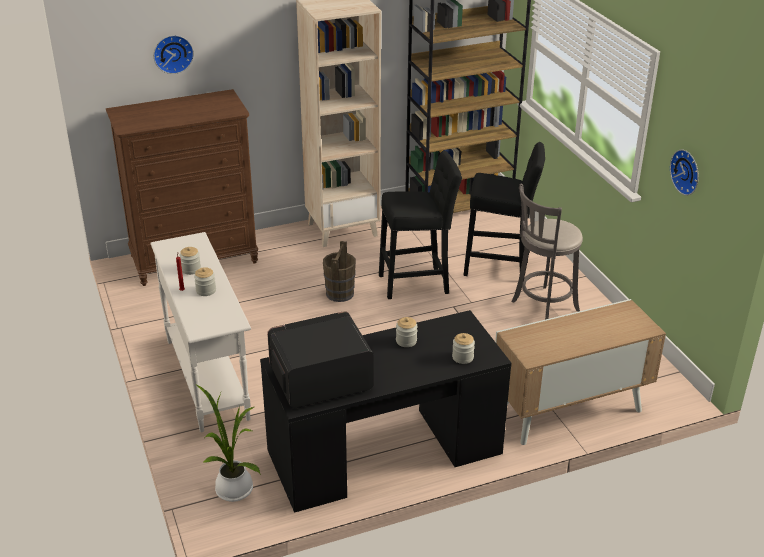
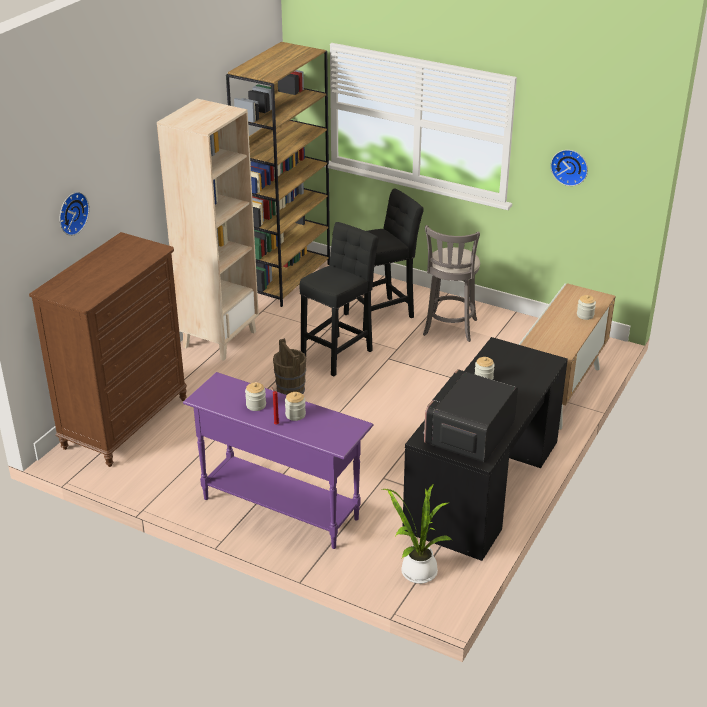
camera: 40 degrees left, 0 degrees up
(207, 378) = (280, 508): white console table -> purple console table
(462, 357) = (534, 370): jar -> jar (585, 315)

